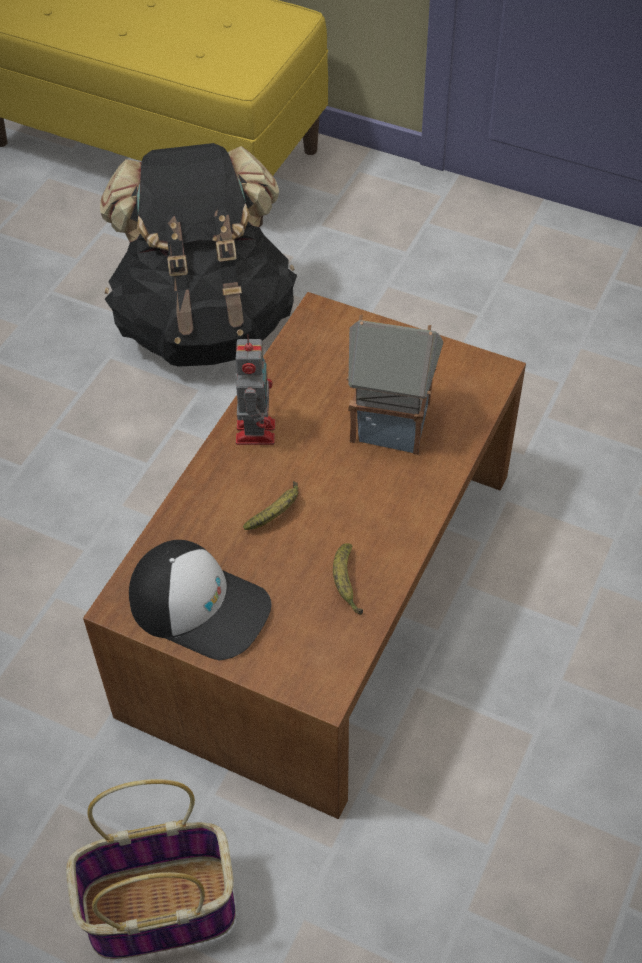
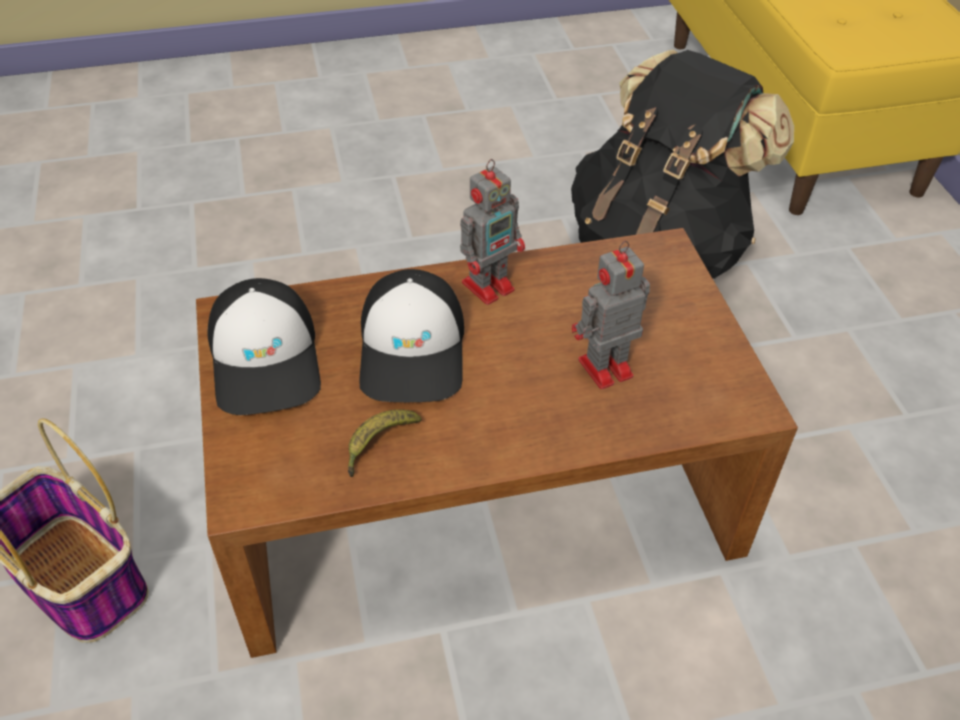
camera: 50 degrees right, 5 degrees down
(277, 512) = (413, 350): banana -> cap
(393, 422) = (602, 369): toy house -> toy robot

